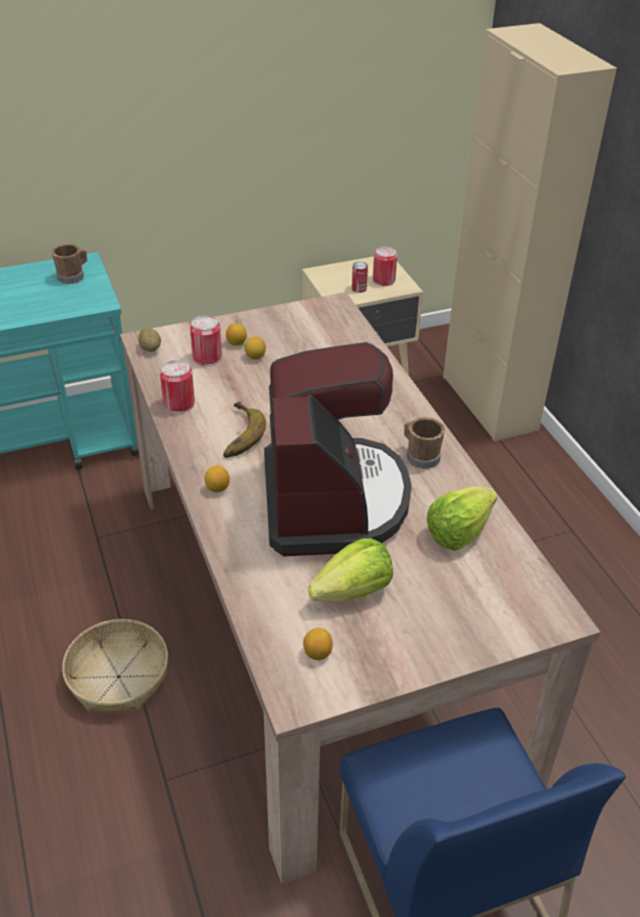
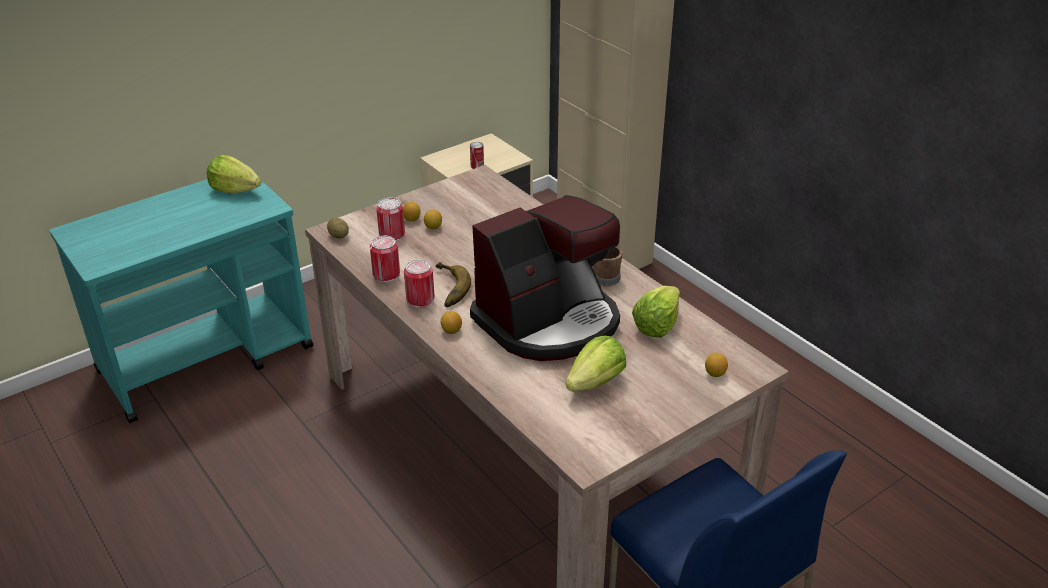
camera: 15 degrees left, 5 degrees down
(73, 276) = (235, 190): brown mug -> lettuce
(119, 676) = (371, 528): basket -> none
(317, 653) = (588, 429): lemon -> lemon (715, 373)
(333, 500) = (549, 322): coffee machine -> coffee machine turned 75 degrees clockwise
(383, 280) = (495, 156): can -> can (420, 299)

